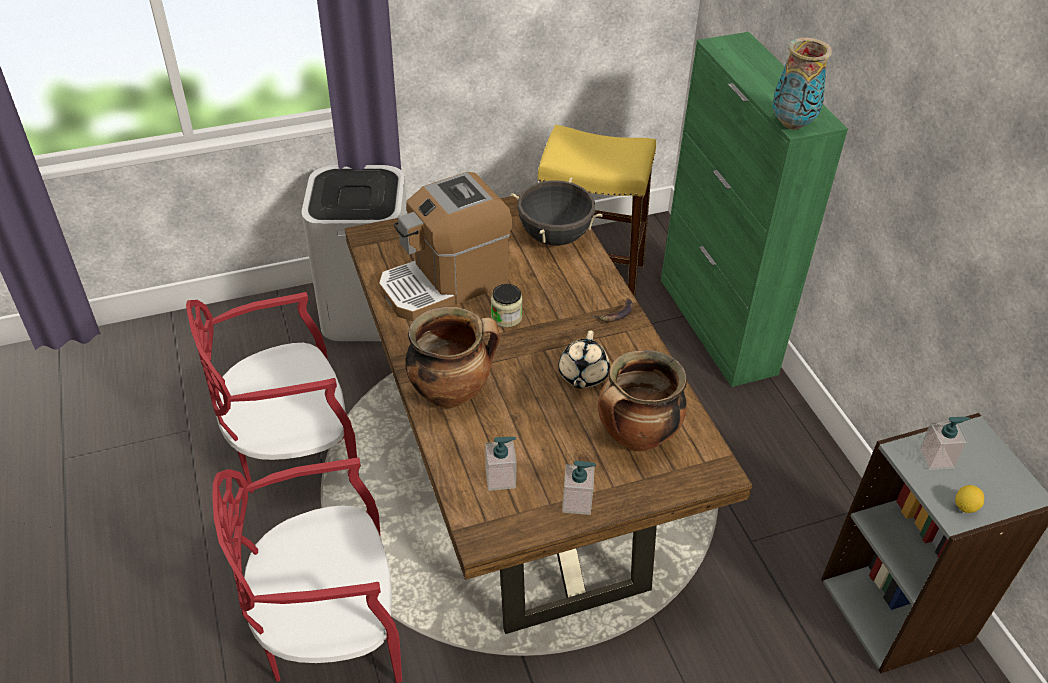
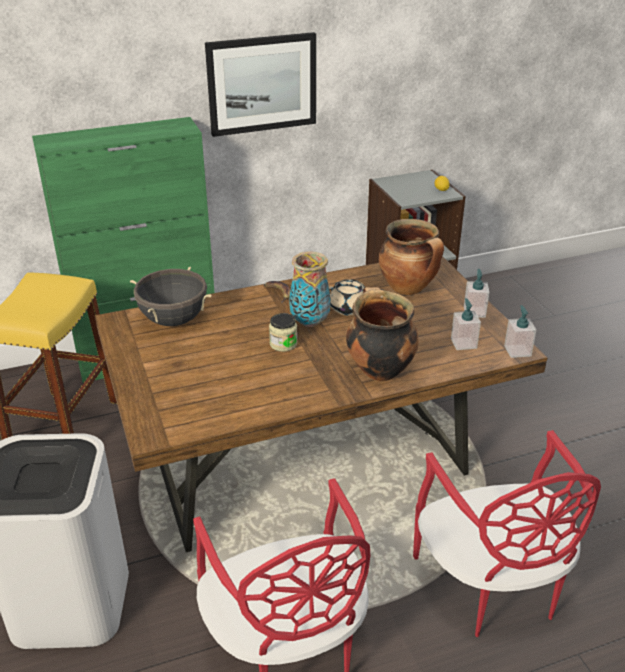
camera: 90 degrees left, 10 degrees down
(444, 284) = (236, 379): coffee machine -> none
(792, 124) = (182, 130): vase -> vase (310, 322)
(928, 159) = (262, 84): none -> picture
(936, 458) = (408, 193): soap dispenser -> soap dispenser (517, 350)

